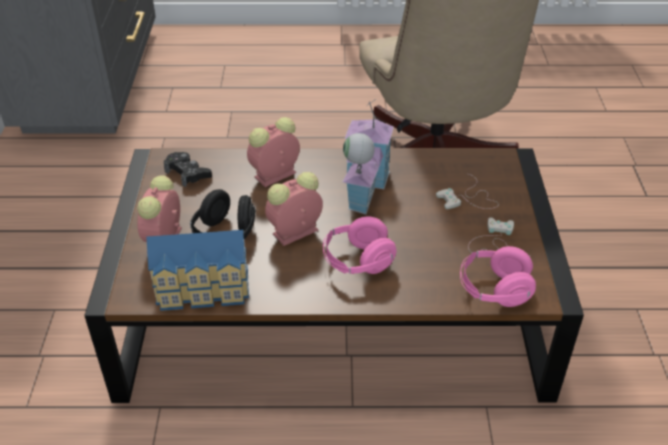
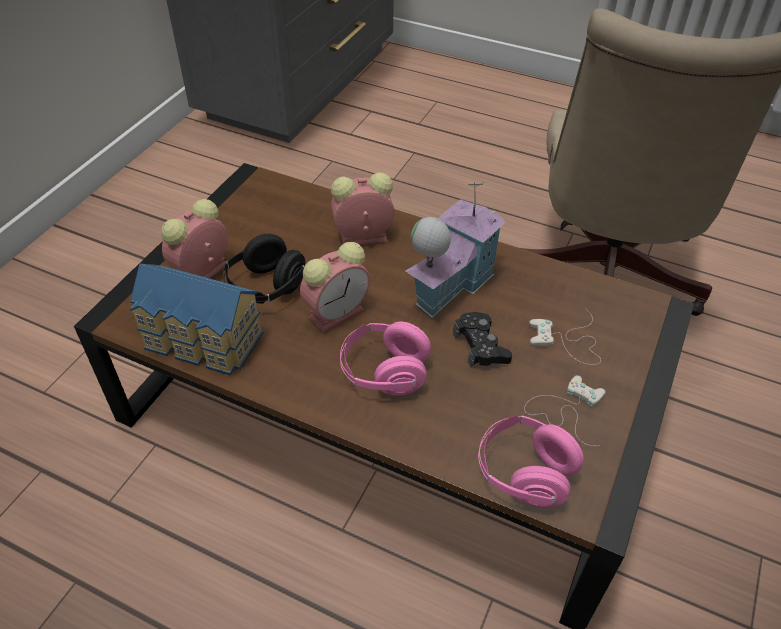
camera: 25 degrees right, 5 degrees up
(187, 173) = (275, 206): black game controller -> black game controller (481, 346)
(294, 233) = (338, 311): alarm clock -> alarm clock turned 150 degrees clockwise

